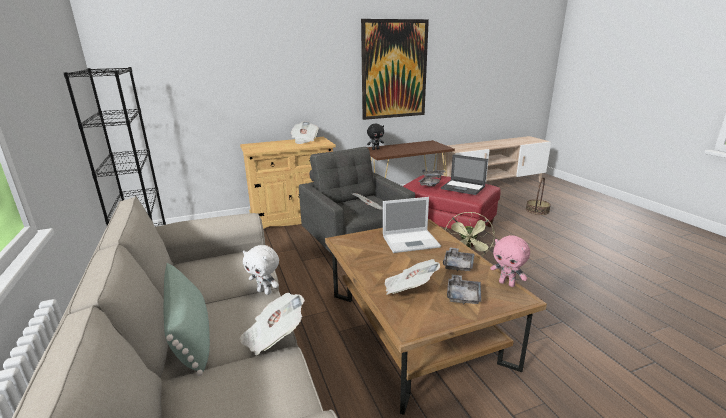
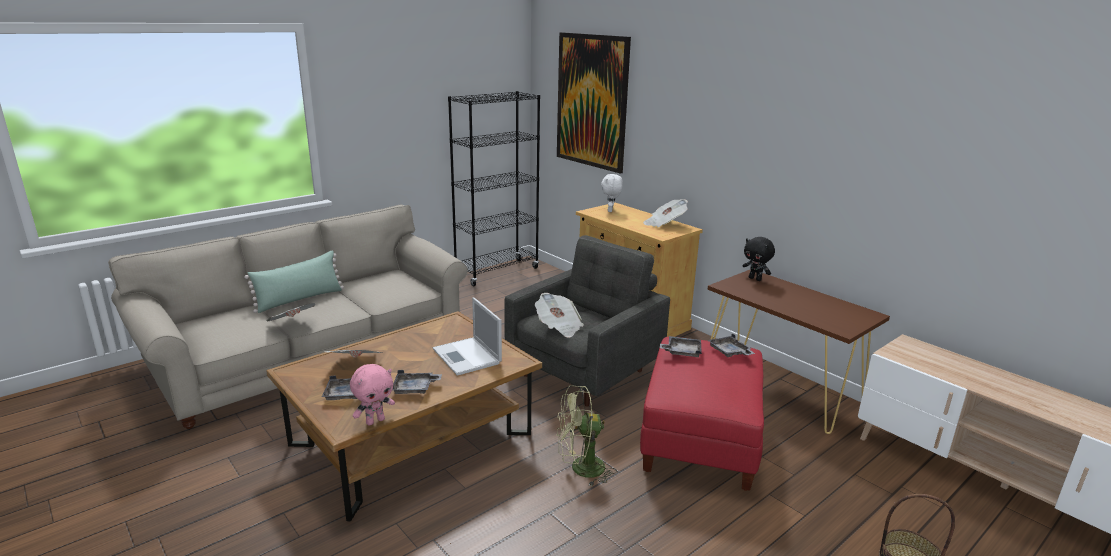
camera: 70 degrees right, 0 degrees up
(265, 291) = (362, 311): white plush toy -> white plush toy (611, 210)
(394, 70) = (833, 159): picture -> picture (591, 101)
(463, 187) = (694, 380): laptop -> none
(507, 283) = (375, 421): pink plush toy -> pink plush toy turned 150 degrees counterclockwise

